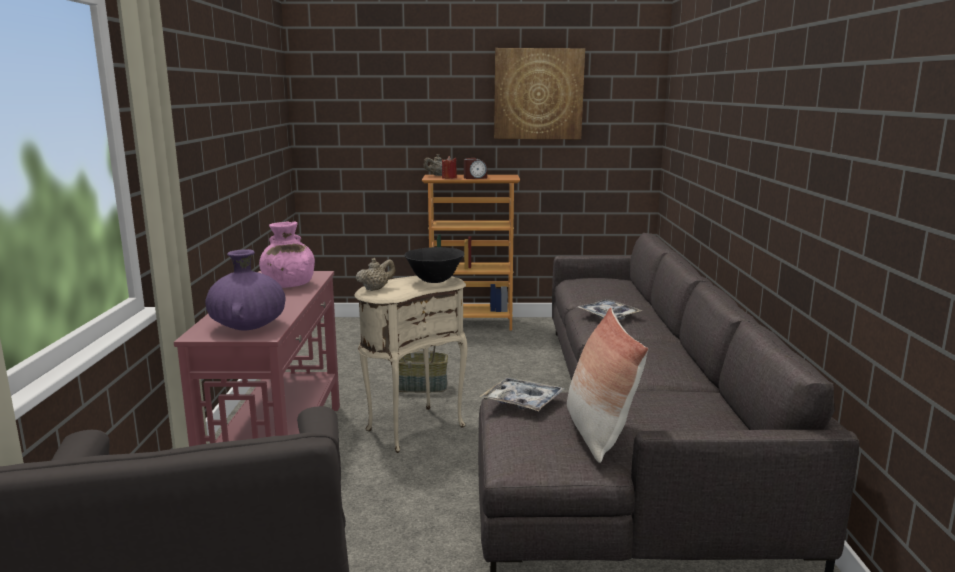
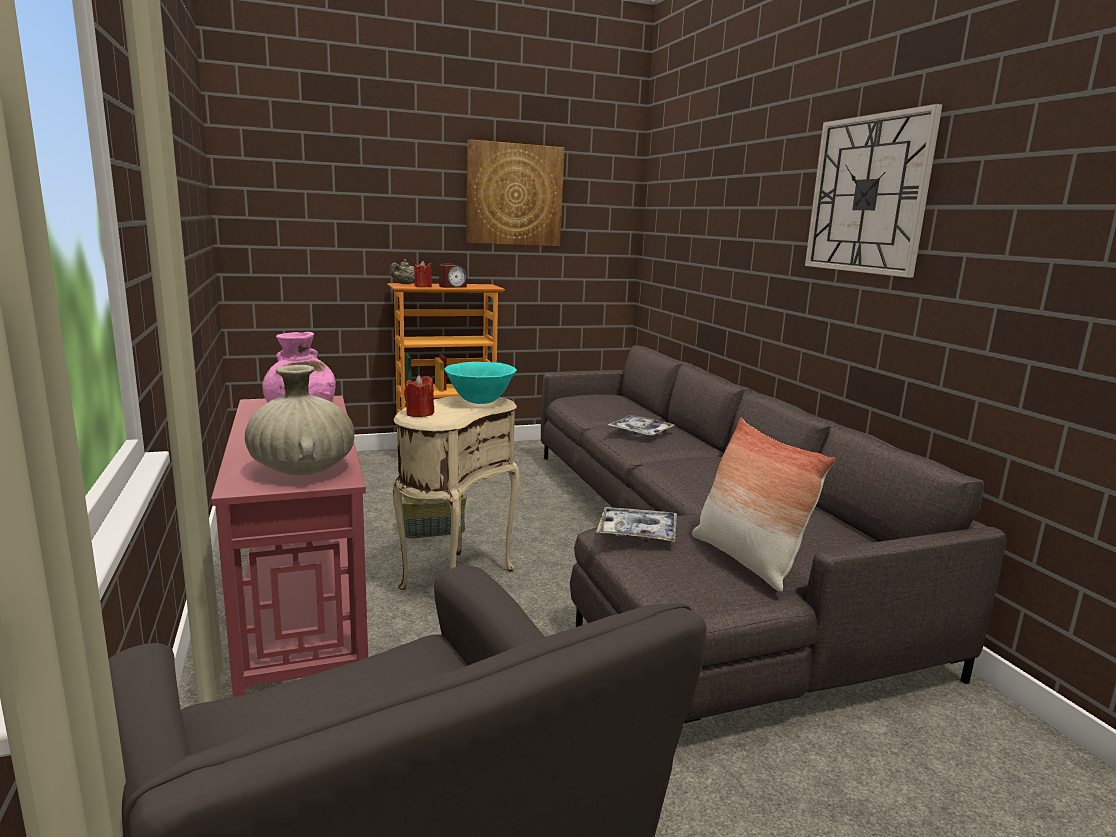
camera: 20 degrees left, 0 degrees up
(248, 326) = (302, 470): purple vase -> beige vase
(376, 289) = (420, 414): beige teapot -> red candle
(434, 281) = (480, 402): black bowl -> turquoise bowl
(793, 95) = (868, 195): none -> wall clock

